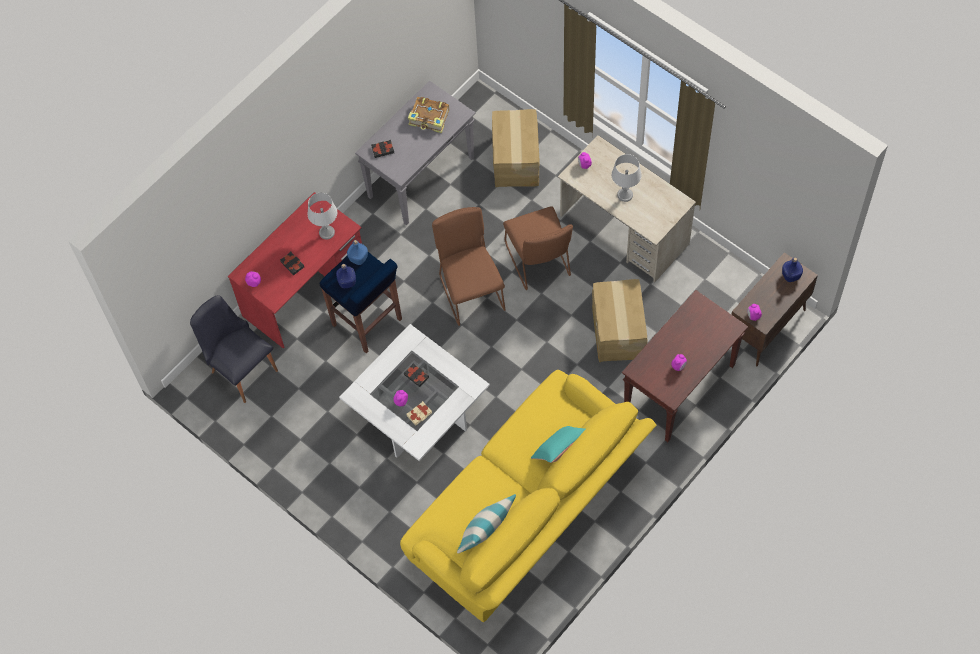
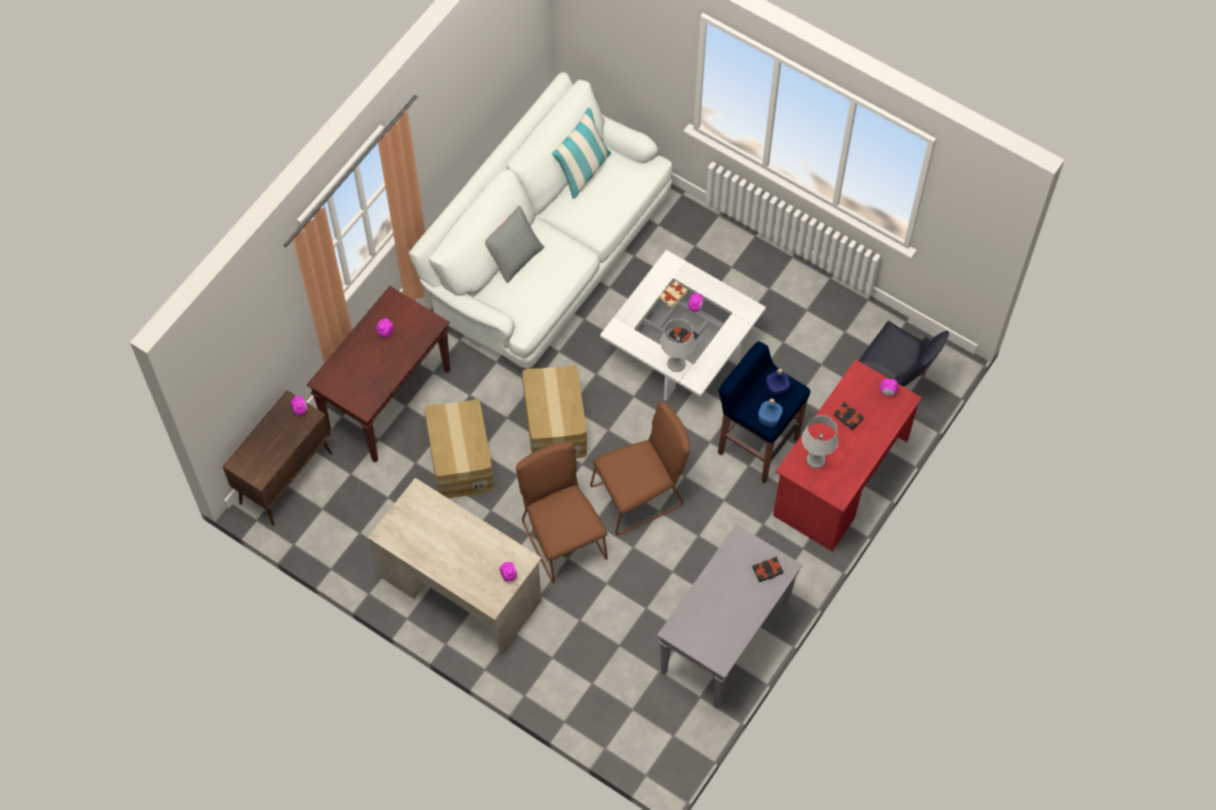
camera: 170 degrees right, 0 degrees up
(429, 118) = (714, 620): book -> none
(470, 290) = (641, 495): brown chair -> brown chair turned 90 degrees counterclockwise
(517, 160) = (604, 675): cardboard box -> cardboard box (554, 425)
(528, 513) = (547, 256): yellow sofa -> white sofa
(559, 452) = (514, 256): turquoise pillow -> grey pillow
(625, 195) = (455, 538): grey table lamp -> grey table lamp (676, 364)
(790, 276) = (254, 461): blue bottle -> none

